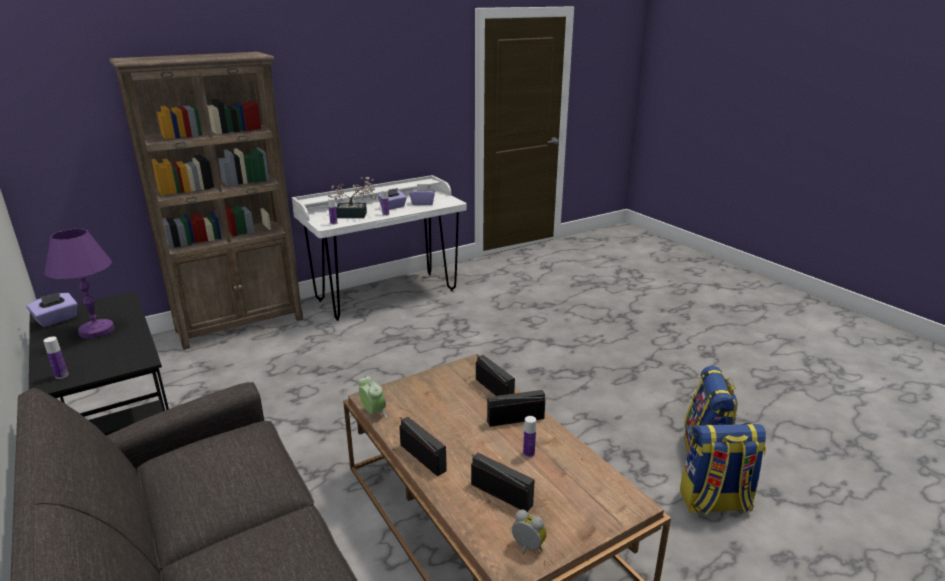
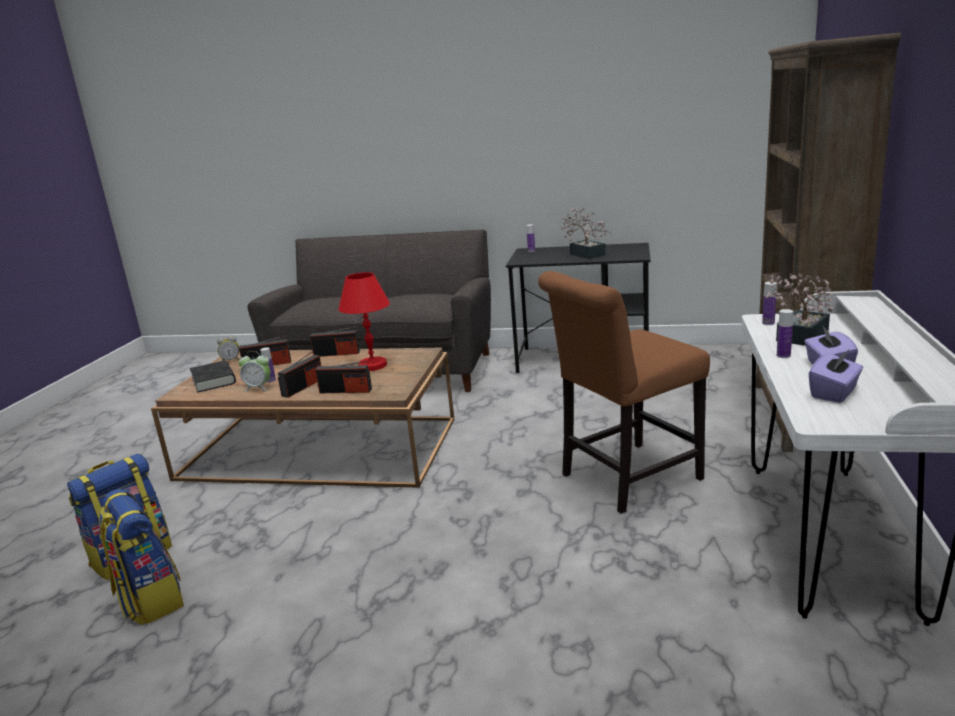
camera: 135 degrees right, 5 degrees down
(57, 320) = (621, 247): purple tissue box -> none
(97, 330) = (585, 254): purple table lamp -> potted plant
(373, 412) = (406, 350): alarm clock -> alarm clock (258, 388)
(382, 352) = (624, 479): none -> brown chair
(430, 408) = (373, 366): none -> red table lamp
(580, 503) = (214, 380): none -> black book

